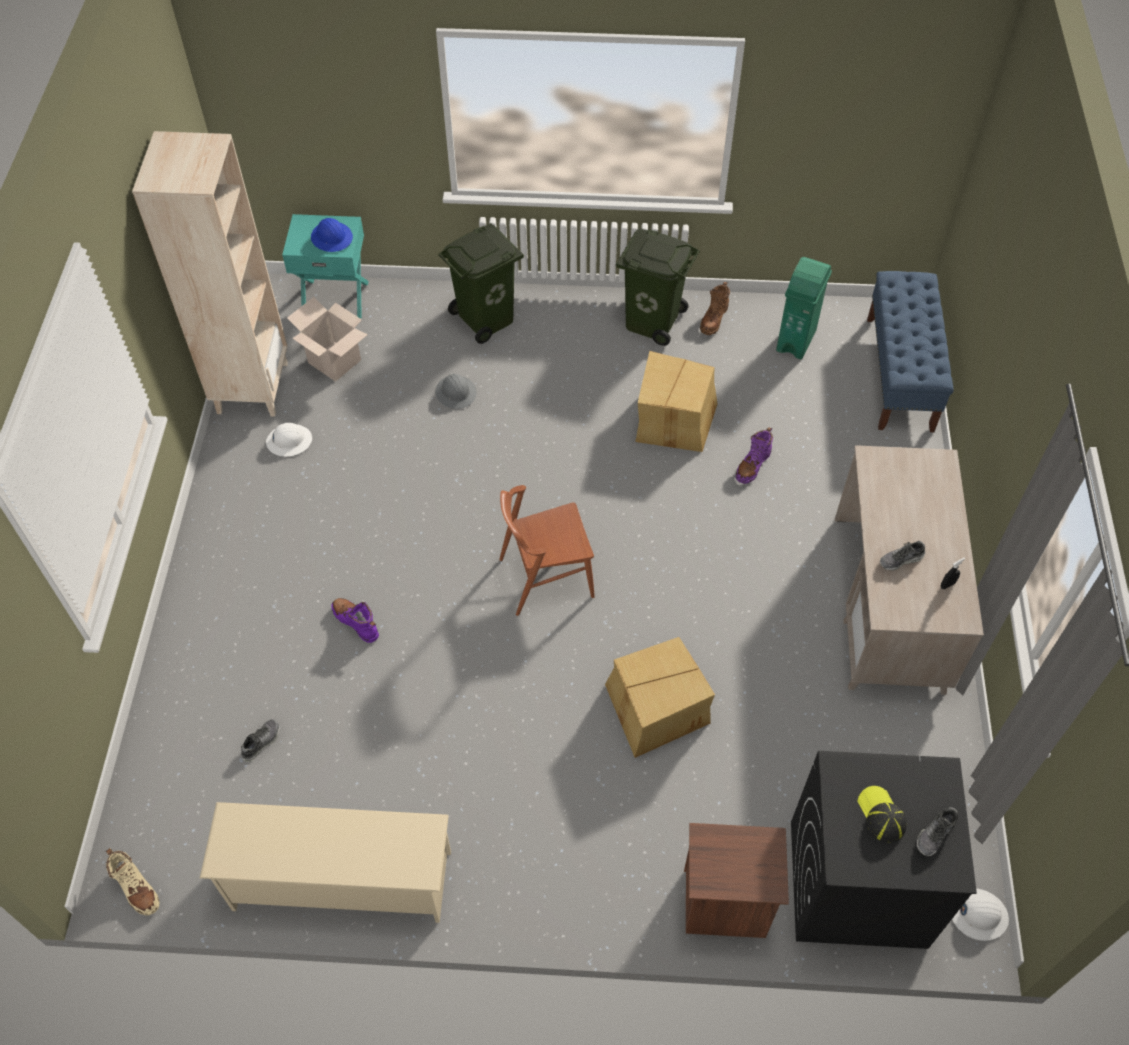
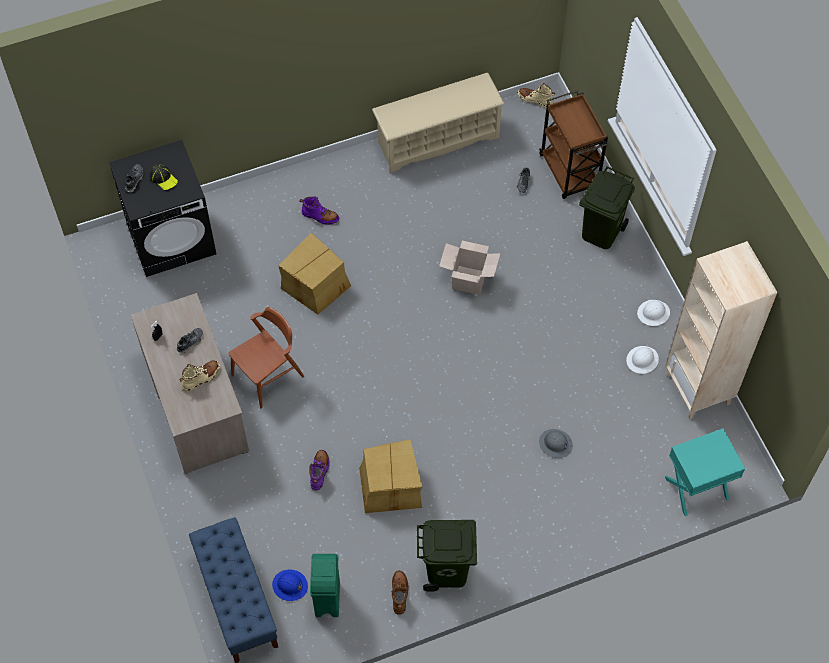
camera: 155 degrees right, 5 degrees up
(184, 730) = (569, 172): none -> brown cart
(332, 238) = (699, 458): blue hard hat -> blue hard hat (290, 586)
(334, 361) = (657, 433): cardboard box -> cardboard box (469, 280)
(356, 622) = (516, 263): purple boot -> purple boot (320, 216)
(486, 319) = (573, 518): green trash can -> green trash can (600, 231)
(545, 577) = (419, 335): brown chair -> brown chair (268, 376)
(725, 905) = (237, 202): brown nightstand -> none
(898, 506) = (201, 378): none -> beige boot
(978, 914) = (103, 248): white hard hat -> white hard hat (653, 313)

